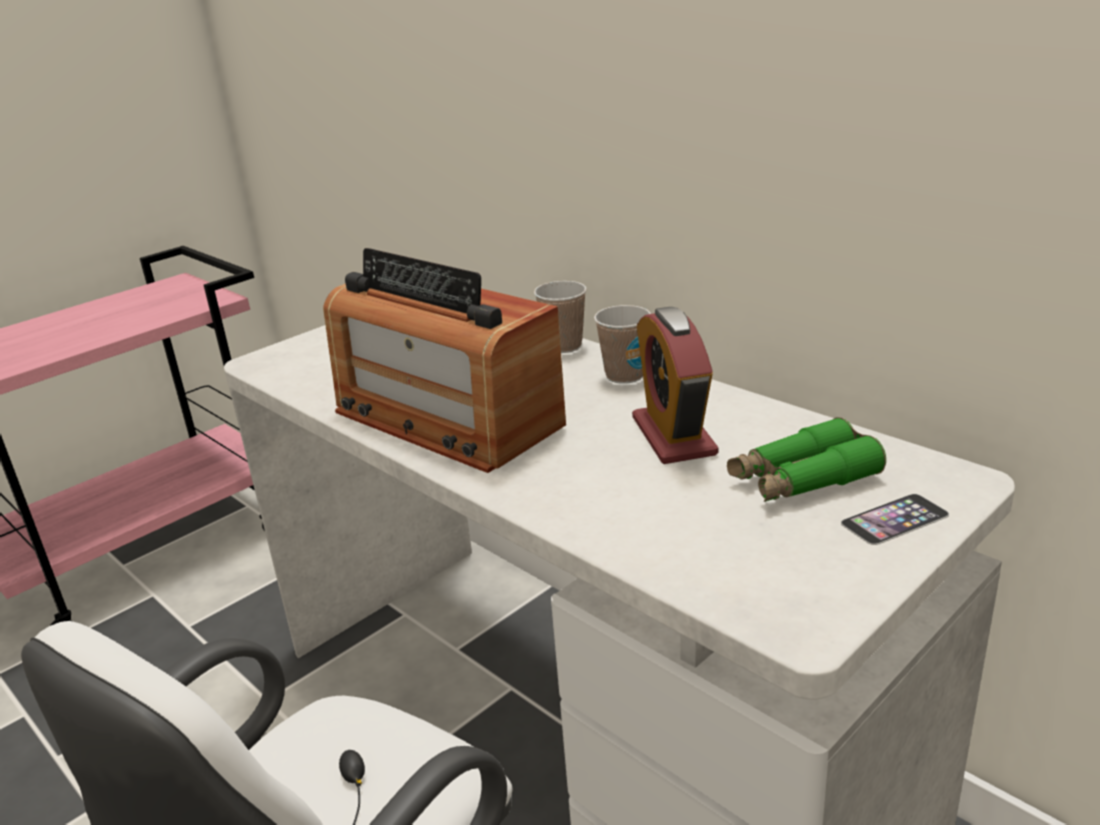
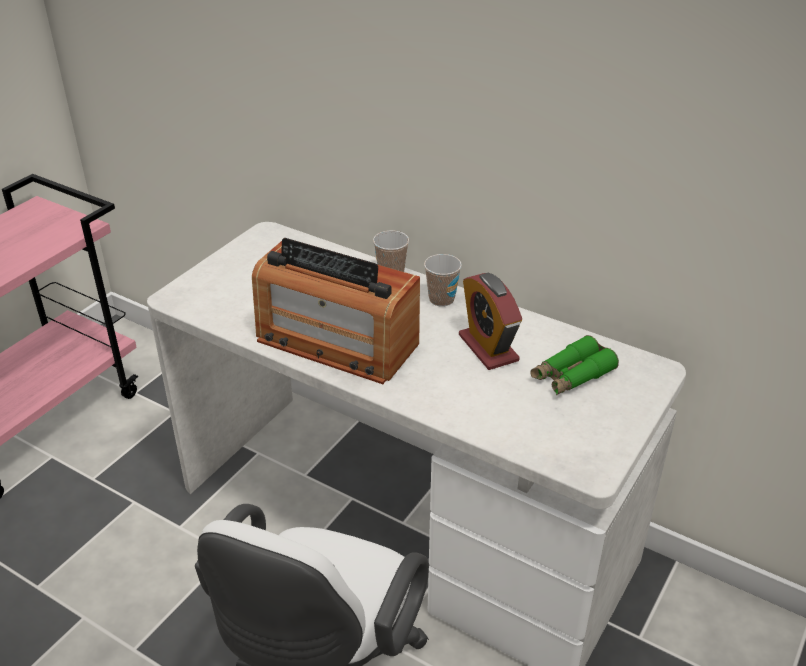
camera: 15 degrees left, 10 degrees up
(894, 519) = (627, 399): phone -> none

